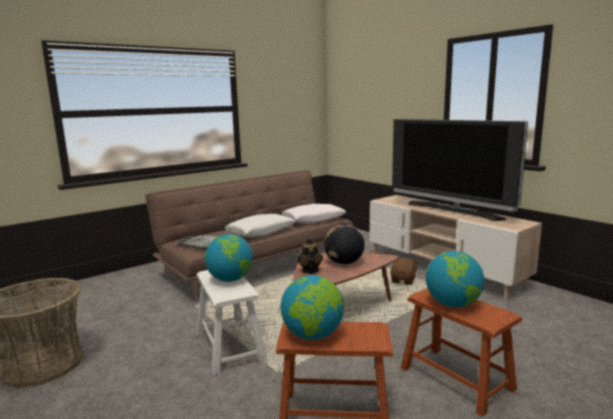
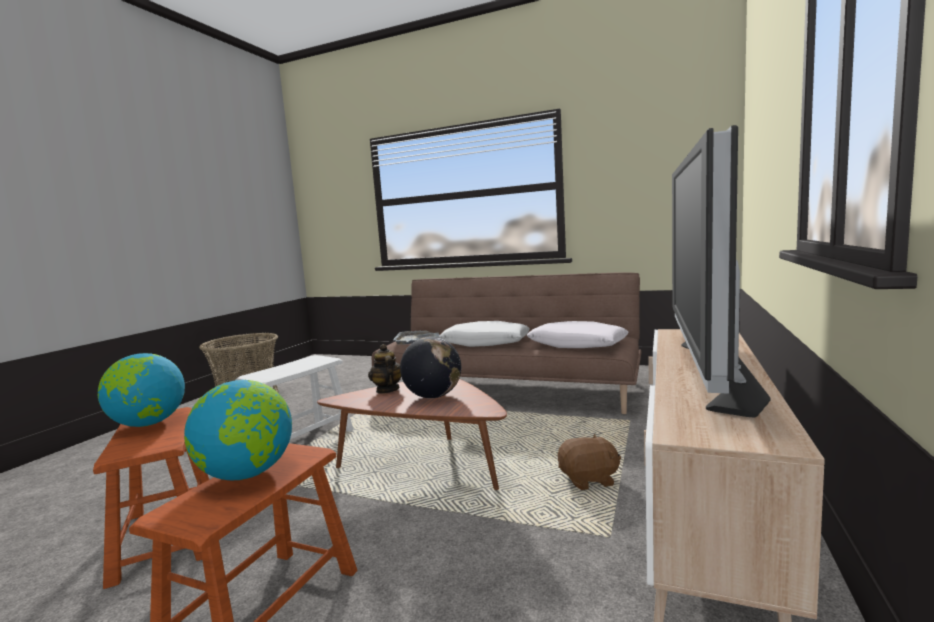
camera: 60 degrees right, 5 degrees down
(230, 279) = (298, 367): globe -> none
(310, 271) = (387, 390): teapot -> teapot turned 75 degrees counterclockwise

